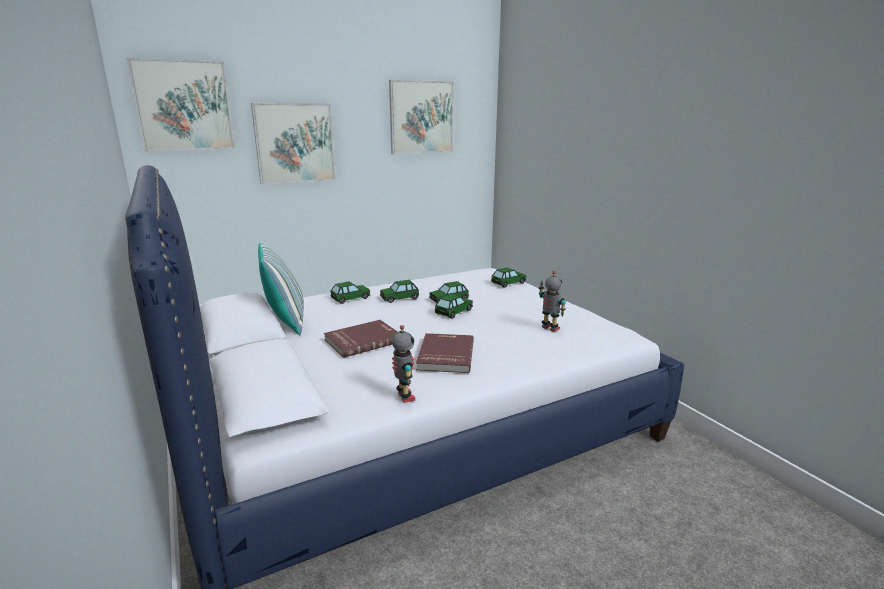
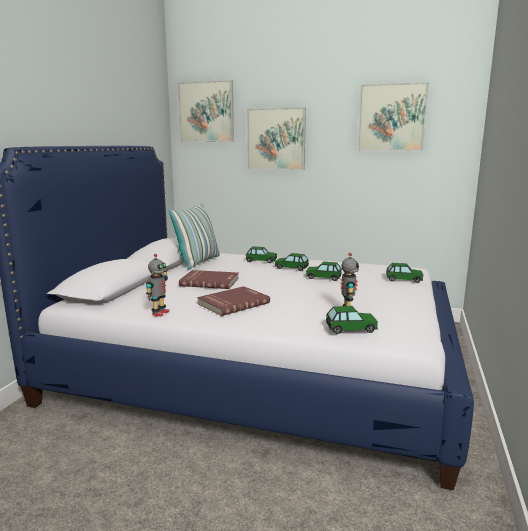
camera: 45 degrees right, 5 degrees down
(454, 312) = (305, 284): toy car -> toy car (351, 328)

